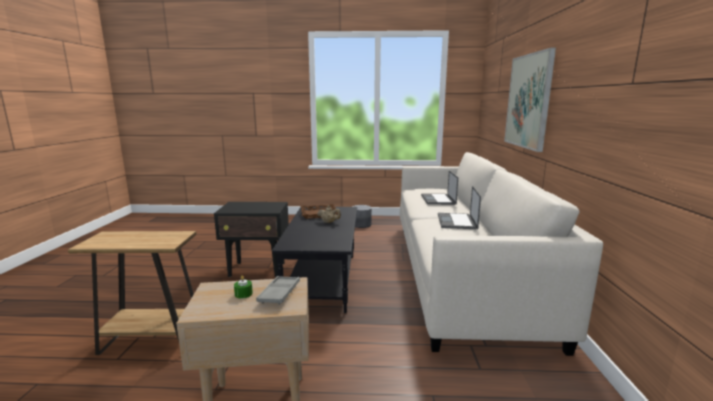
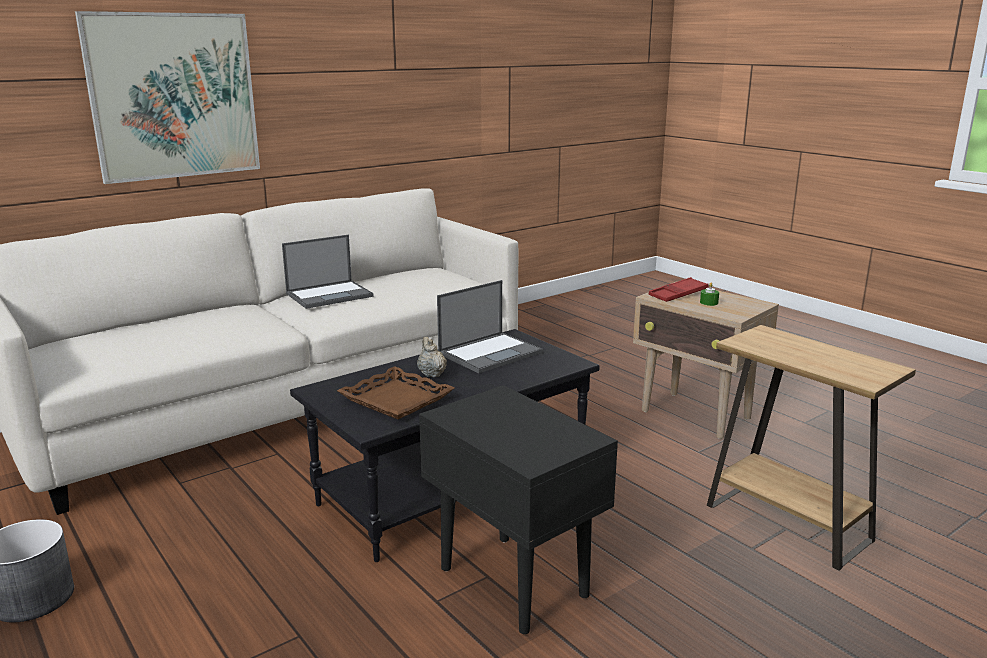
camera: 130 degrees left, 5 degrees up
(279, 293) = (678, 294): grey tray -> red tray
(438, 200) = (195, 324): laptop -> laptop (491, 353)

